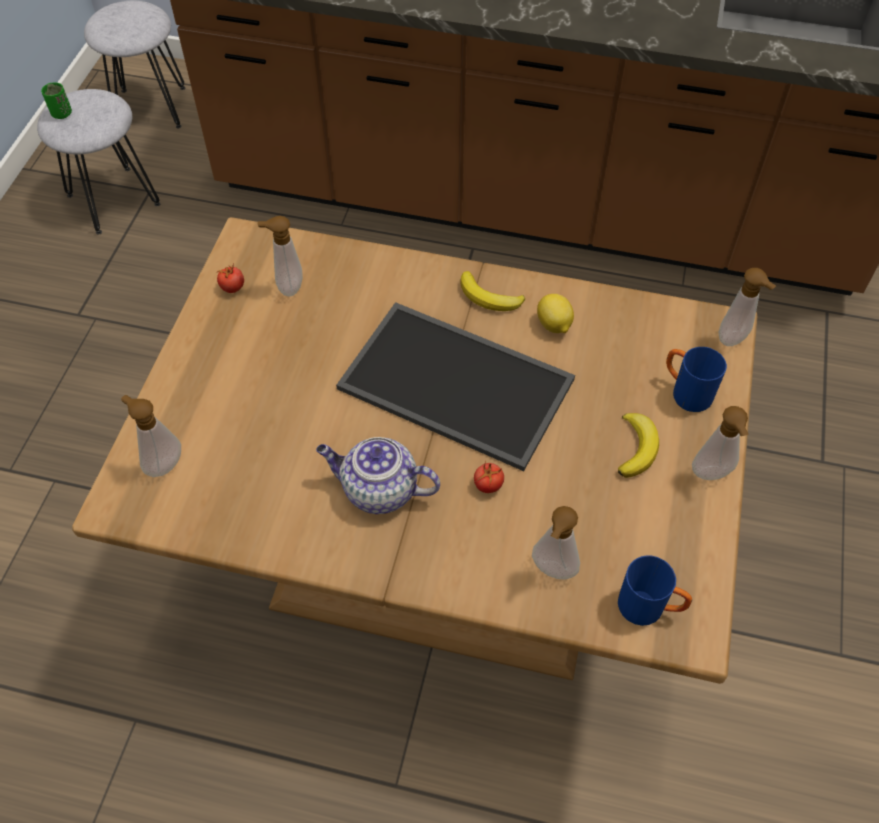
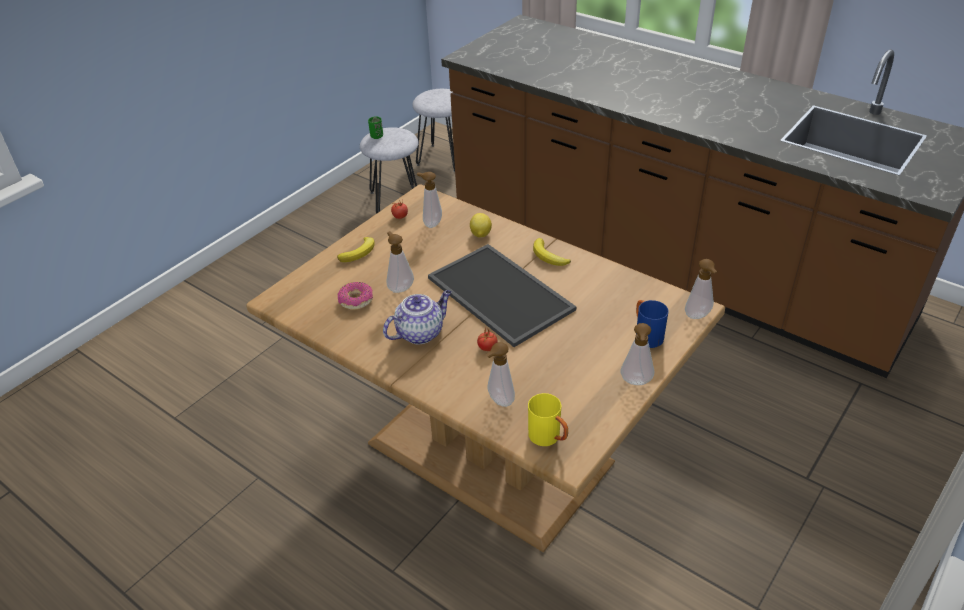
camera: 25 degrees right, 15 degrees down
(162, 463) = (310, 287): soap dispenser -> soap dispenser (400, 287)
(248, 464) = (356, 300): none -> donut
(378, 490) = (420, 332): teapot -> teapot turned 105 degrees clockwise
(554, 325) = (580, 280): lemon -> lemon (480, 234)
(636, 448) = (594, 355): banana -> banana (359, 252)
(650, 608) = (549, 438): blue mug -> yellow mug

